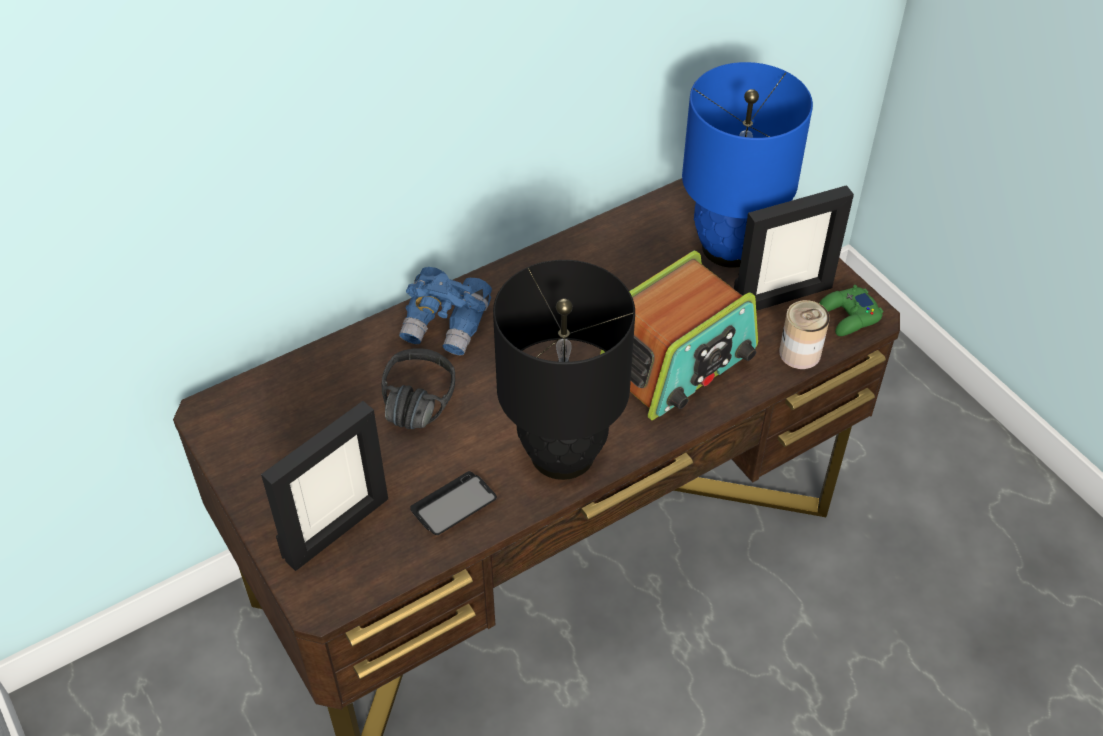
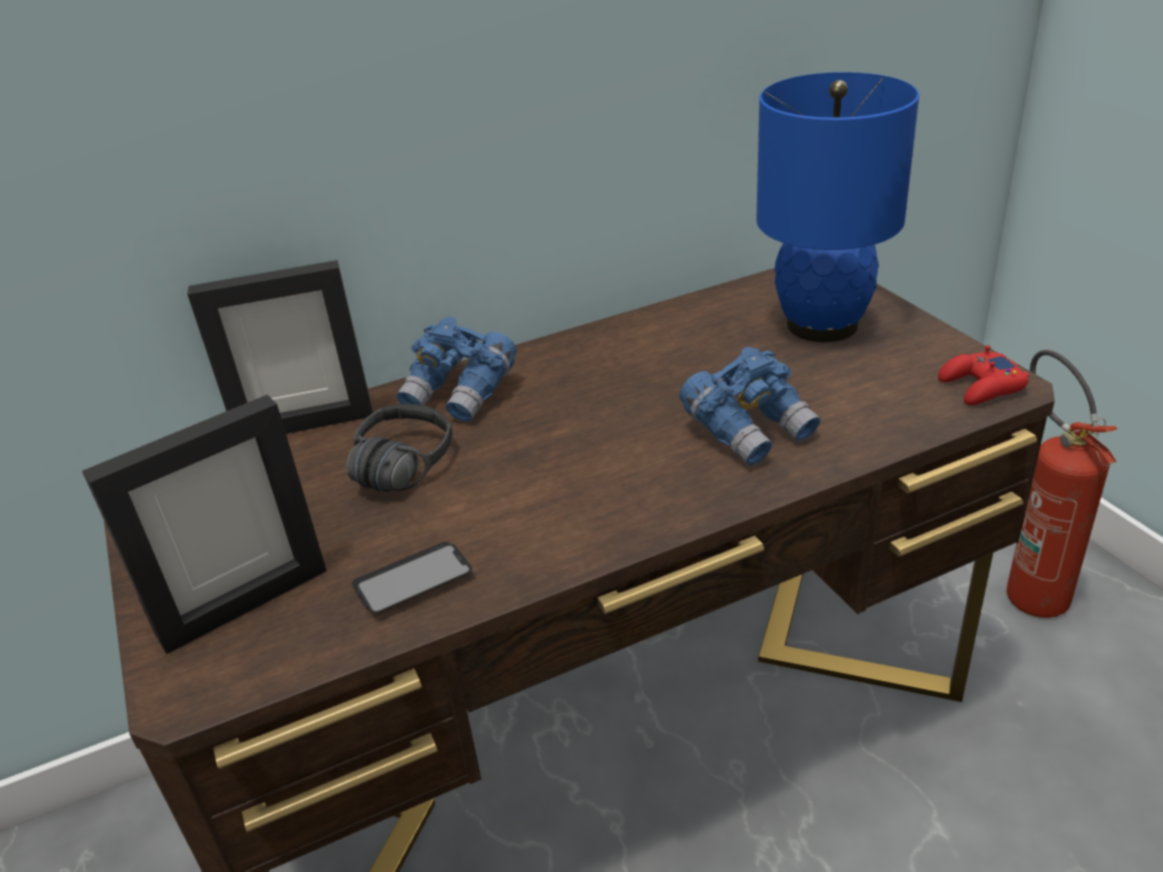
camera: 10 degrees right, 15 degrees down
(563, 454) = (578, 525): black table lamp -> none
(678, 361) = (749, 430): radio -> blue binoculars
(782, 295) = (889, 367): picture frame -> picture frame (305, 423)
(800, 353) = (915, 422): can -> none
(848, 316) = (981, 387): green game controller -> red game controller
(884, 413) = (1027, 588): none -> fire extinguisher

